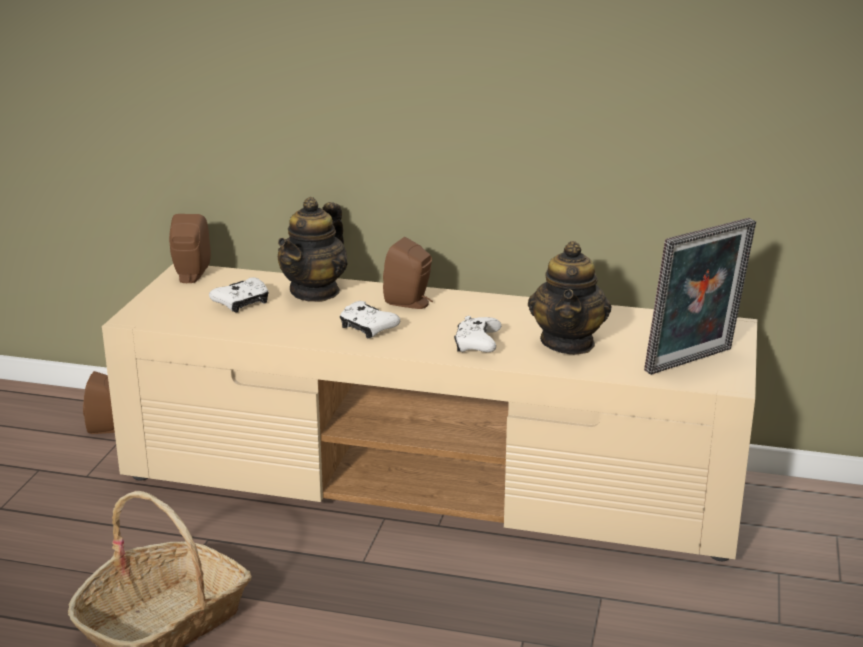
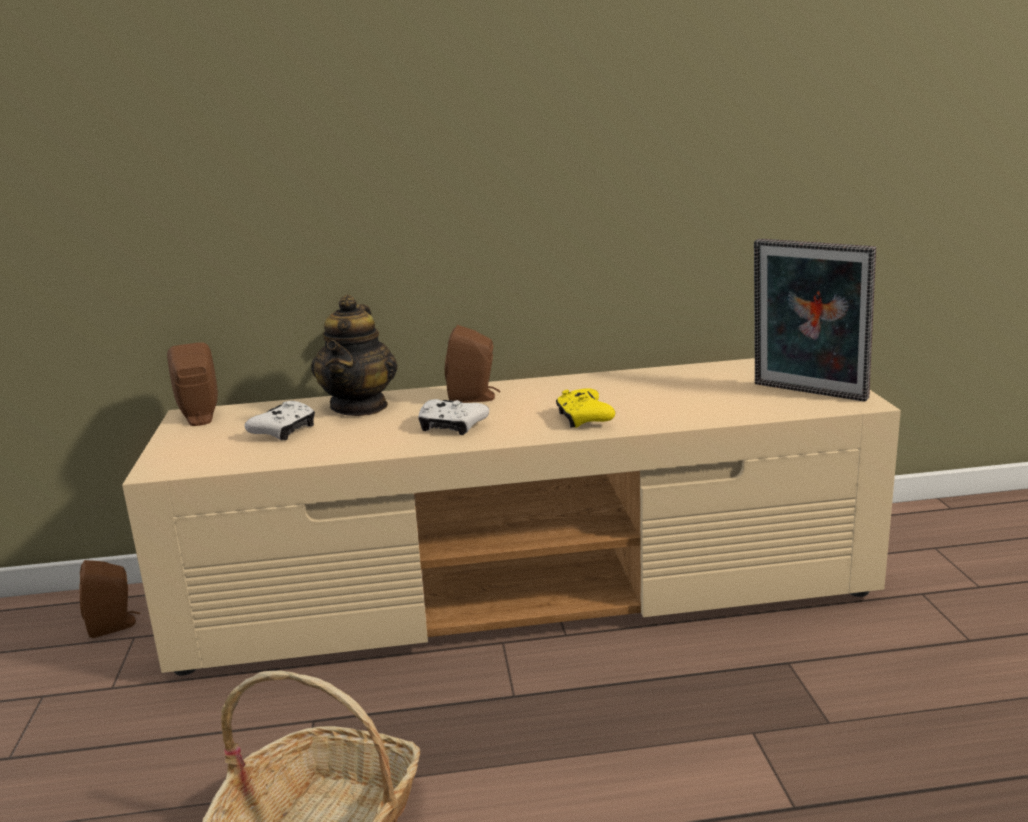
camera: 20 degrees left, 5 degrees down
(477, 345) = (583, 419): white game controller -> yellow game controller
(568, 343) = (672, 400): teapot -> none
(693, 362) = (807, 393): picture frame -> picture frame turned 90 degrees clockwise

